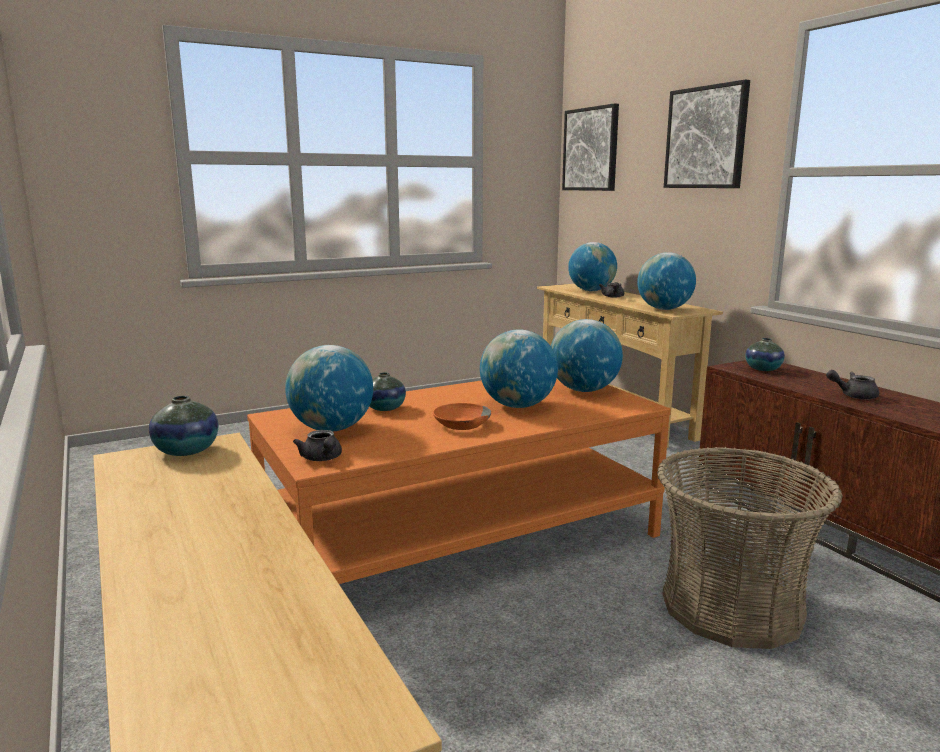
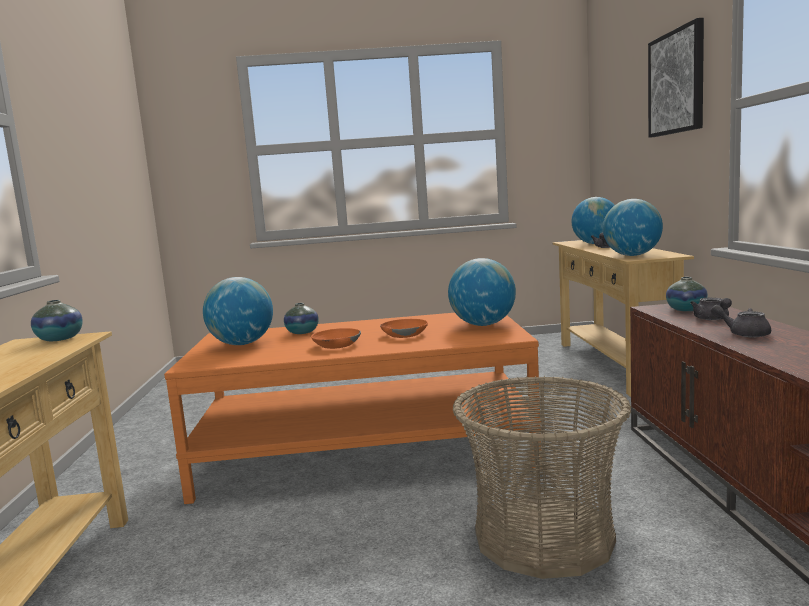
camera: 25 degrees right, 5 degrees down
(322, 459) = (202, 361): grey teapot -> grey teapot (712, 319)
(517, 406) = (404, 334): globe -> orange bowl
(591, 149) = (605, 110): picture -> none

